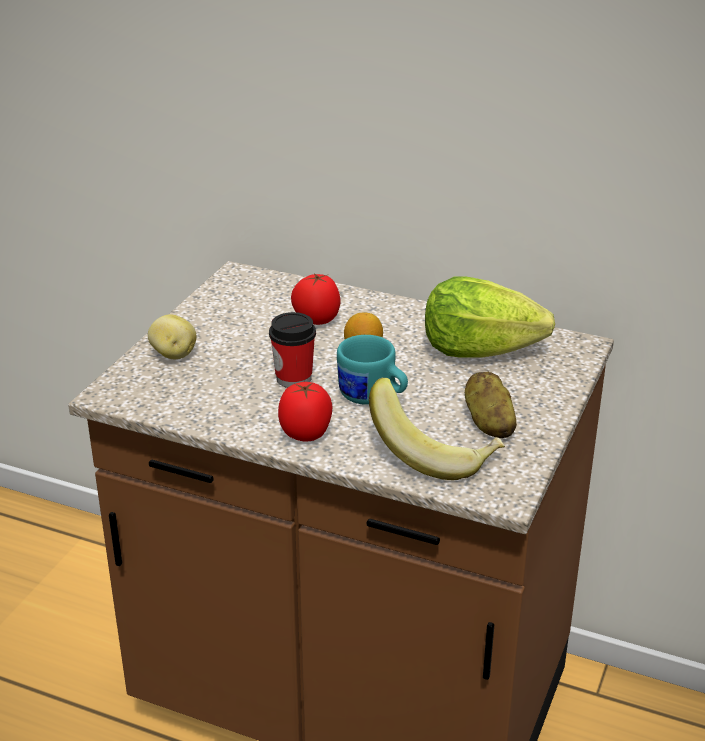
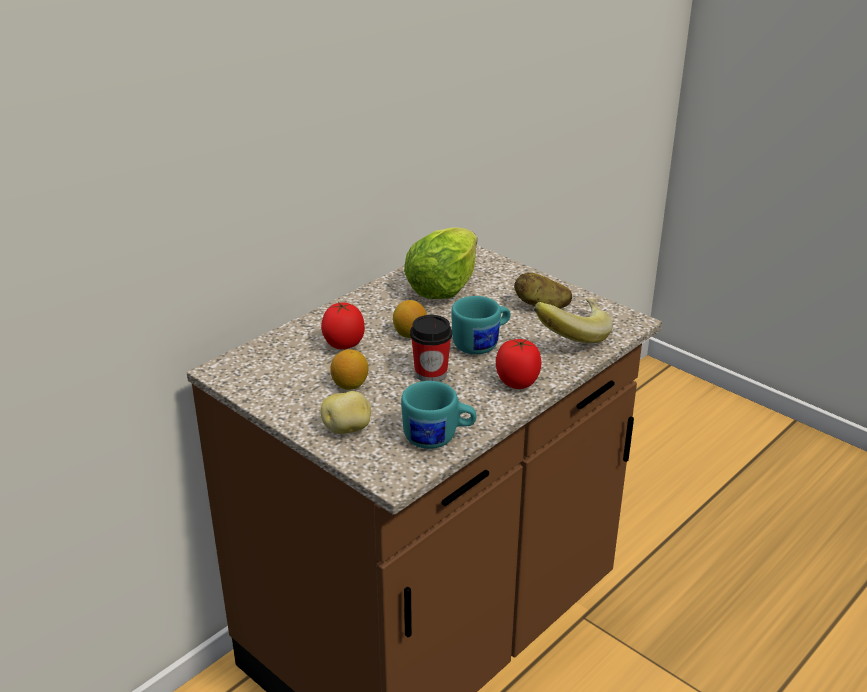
camera: 70 degrees left, 0 degrees up
(179, 405) = (438, 438): none -> turquoise mug
(247, 339) = (350, 385): none -> lemon

